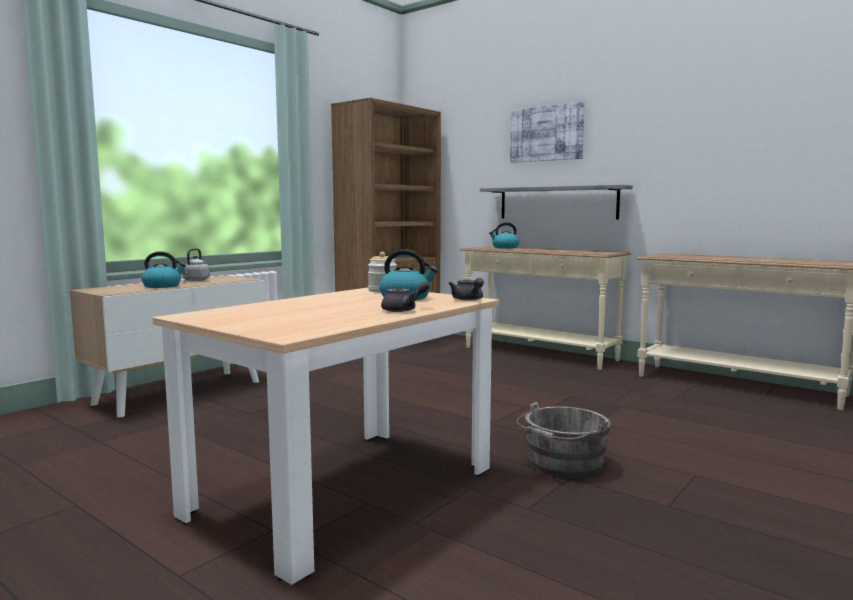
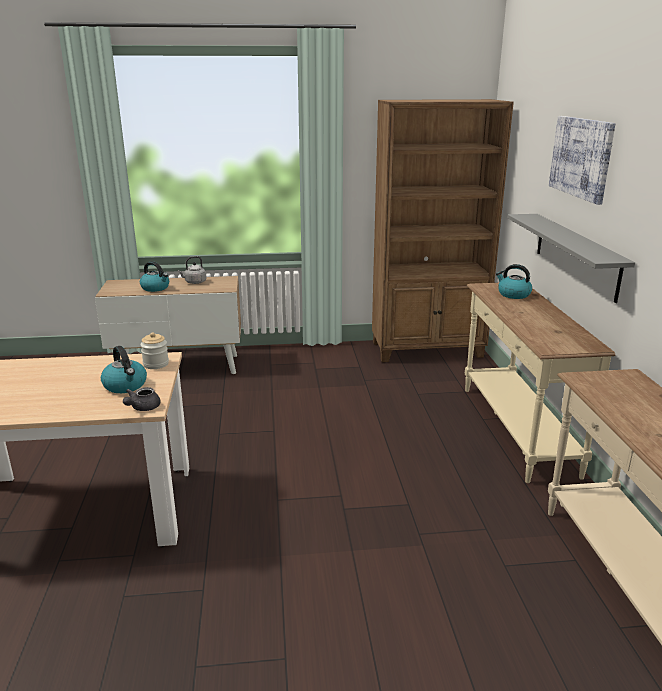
camera: 45 degrees right, 15 degrees up
(404, 310) = (62, 408): grey teapot -> none
(562, 464) = (226, 574): grey bucket -> none

